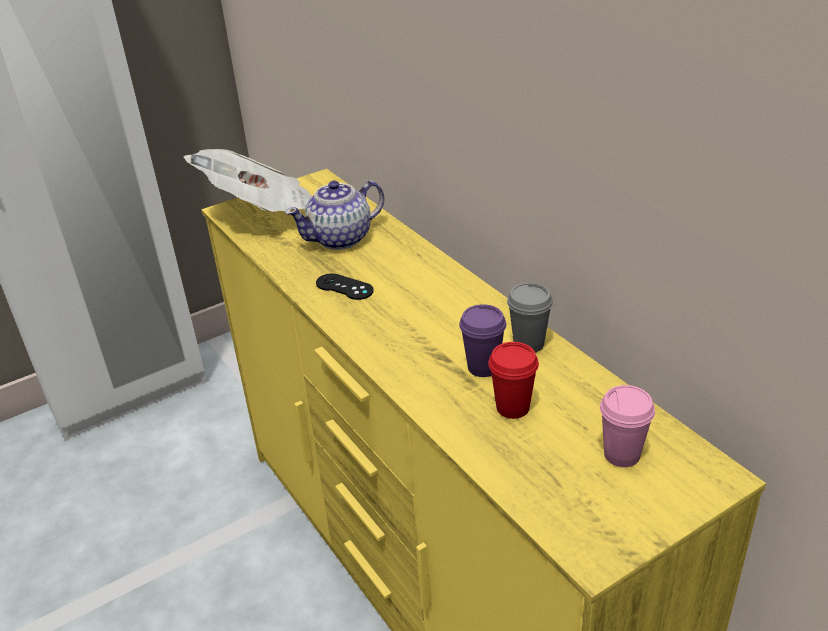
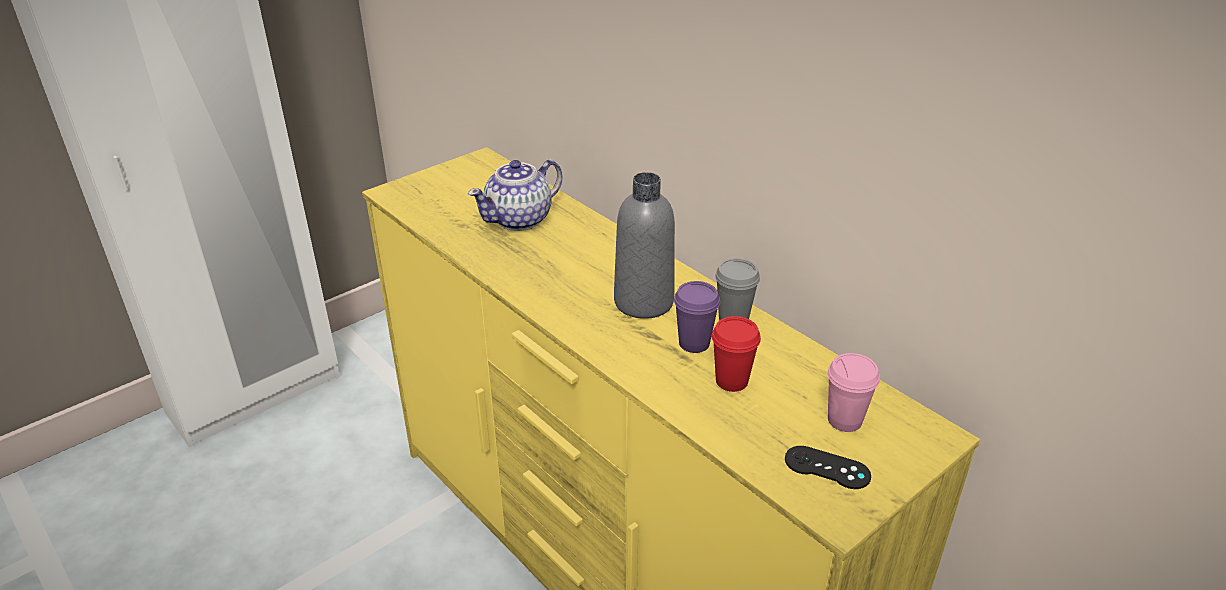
camera: 10 degrees left, 0 degrees up
(265, 213) = (433, 194): newspaper -> none
(344, 287) = (535, 268): black game controller -> black game controller (827, 468)
(442, 323) = (643, 302): none -> grey bottle

